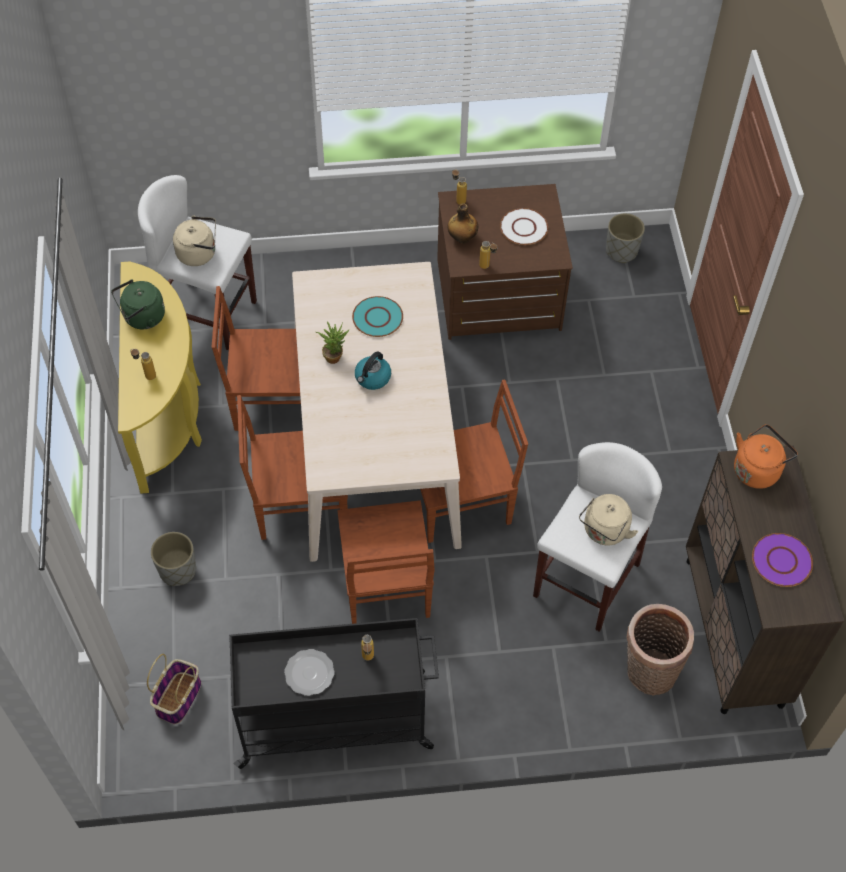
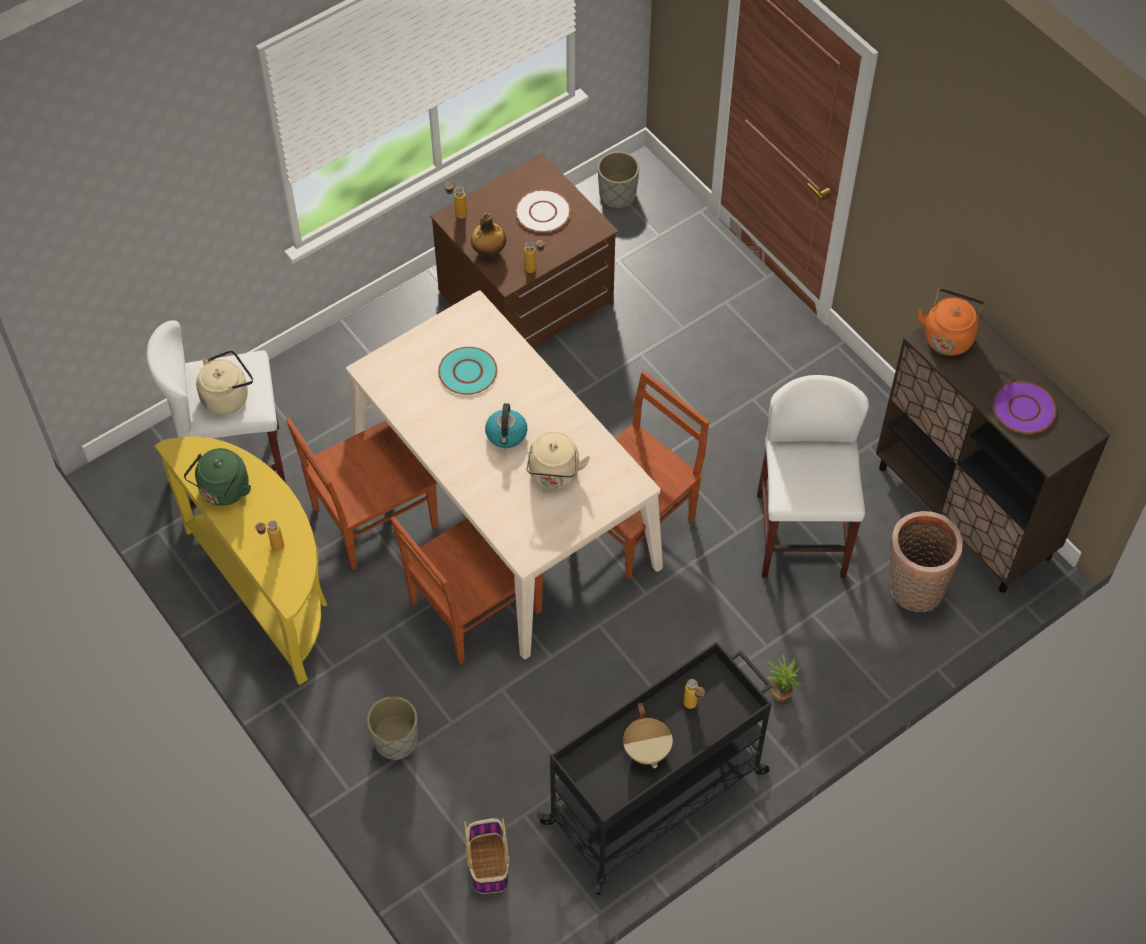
camera: 30 degrees left, 0 degrees up
(310, 673) = (647, 749): plate -> beige cooking pot
(334, 355) = (452, 431): potted plant -> potted plant (780, 690)
(385, 585) = (615, 642): brown chair -> none
(604, 532) = (825, 471): beige kettle -> beige kettle (554, 475)

